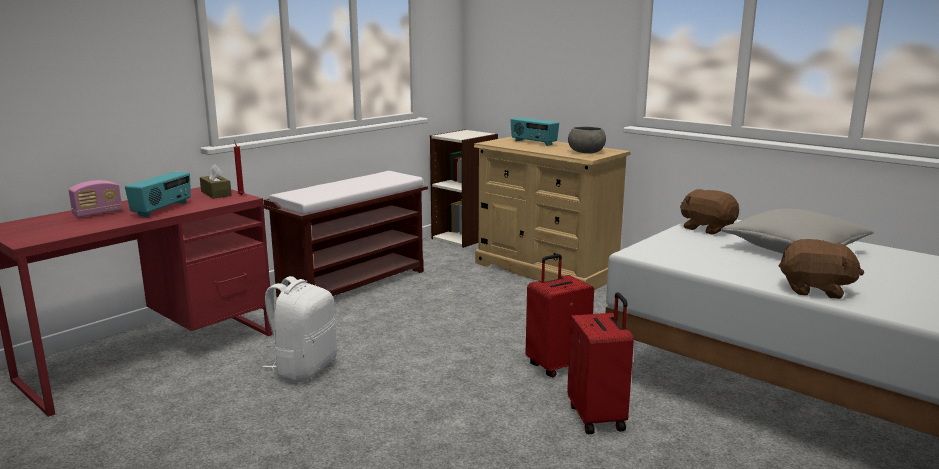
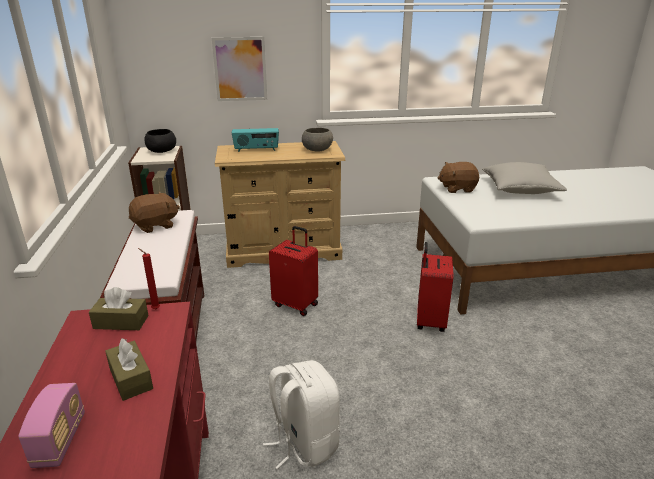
camera: 50 degrees left, 10 degrees up
(163, 209) = (131, 378): radio -> brown tissue box
(472, 133) = (161, 151): none -> black bowl
(557, 58) = (240, 69): none -> picture
(598, 417) = (508, 342): red suitcase -> red suitcase (296, 304)
(815, 290) = (588, 212): brown plush toy -> brown plush toy (155, 225)

